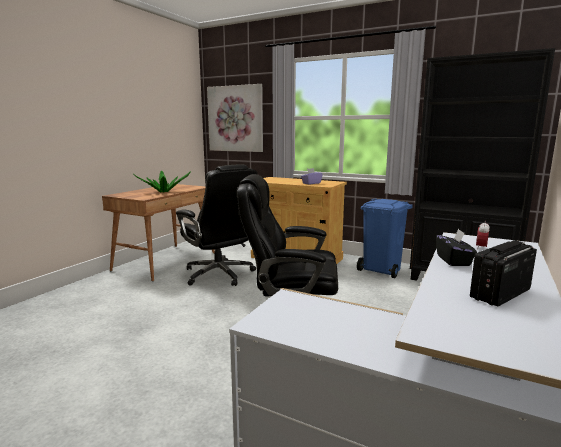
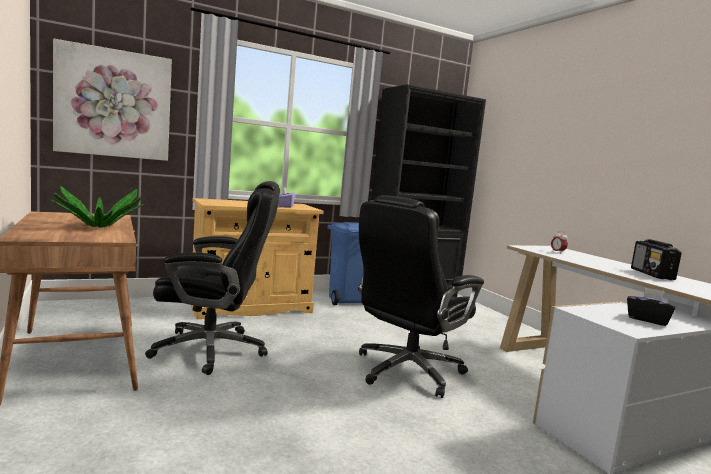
camera: 55 degrees left, 5 degrees down
(453, 261) = (582, 262): black tissue box -> black tissue box (648, 320)

